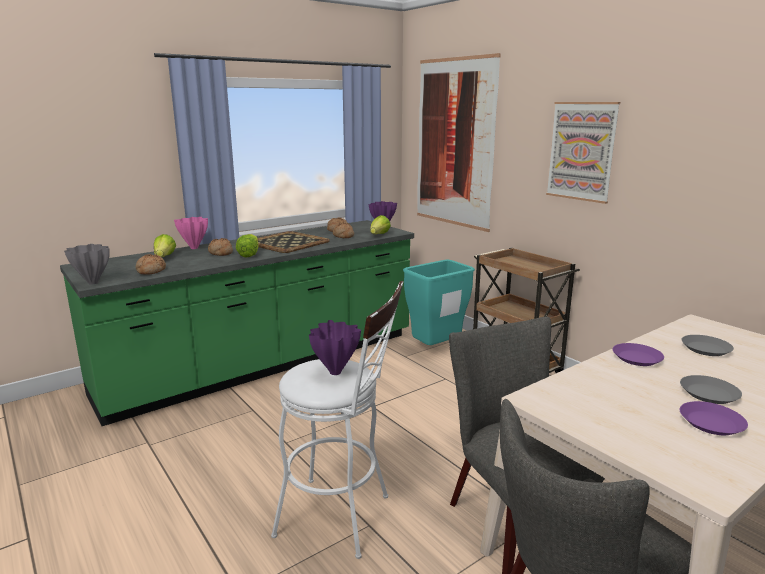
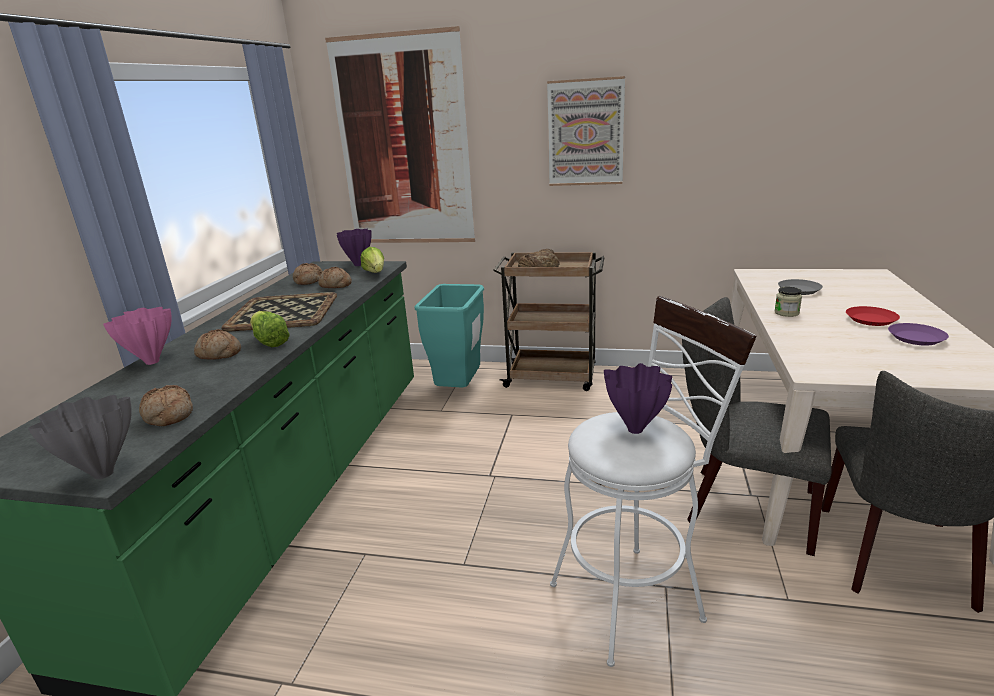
camera: 40 degrees left, 5 degrees up
(164, 257) = (136, 390): lettuce -> none
(517, 263) = (539, 266): none -> bread
(637, 358) = (786, 313): purple plate -> jar
(709, 394) = (871, 320): grey plate -> red plate

